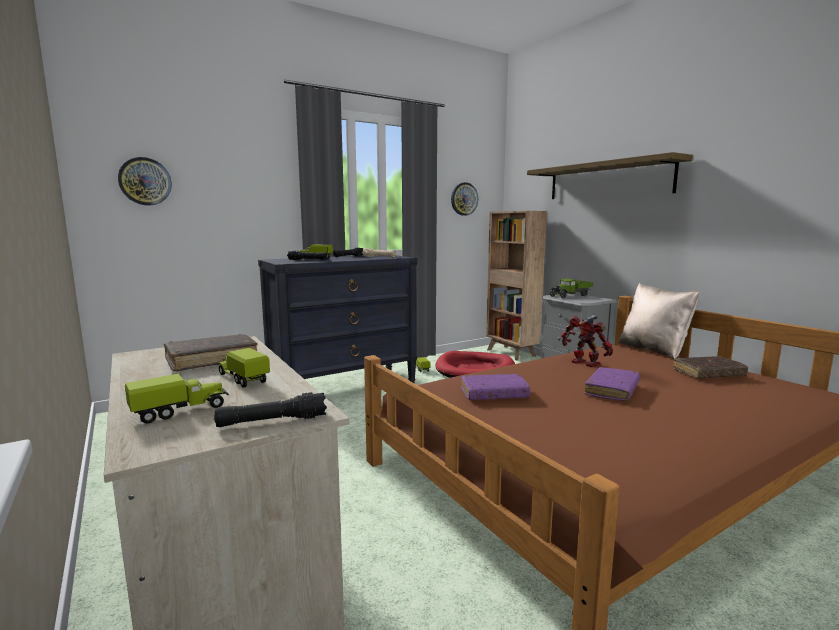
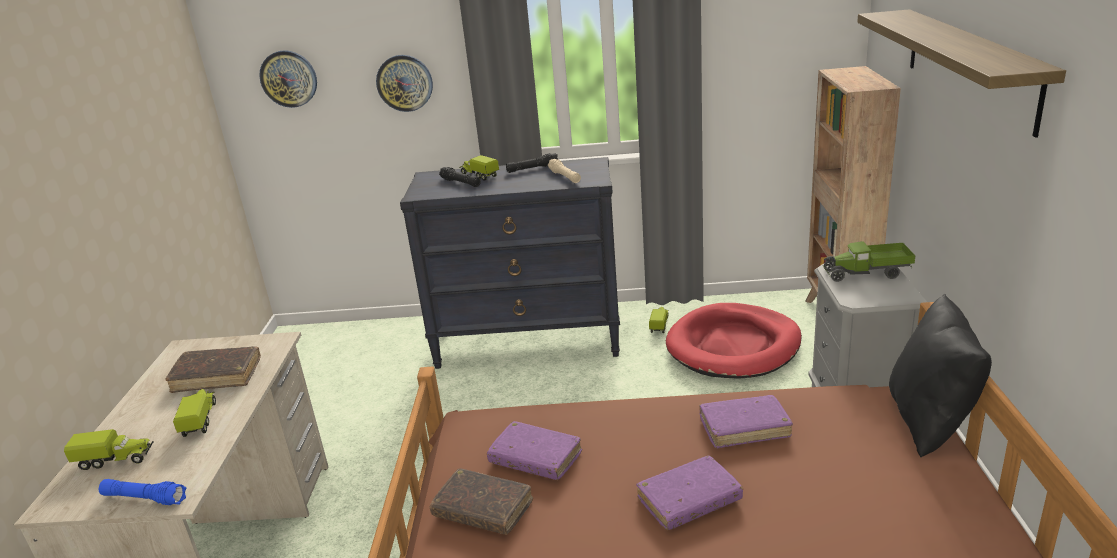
camera: 35 degrees right, 15 degrees up
(272, 421) = (144, 498): black flashlight -> blue flashlight
(464, 199) = (772, 46): wall clock -> wall clock (404, 83)
(584, 363) = (744, 428): toy robot -> purple book
(654, 350) = (930, 420): beige pillow -> black pillow
(708, 374) = (906, 512): brown book -> brown book (483, 509)

